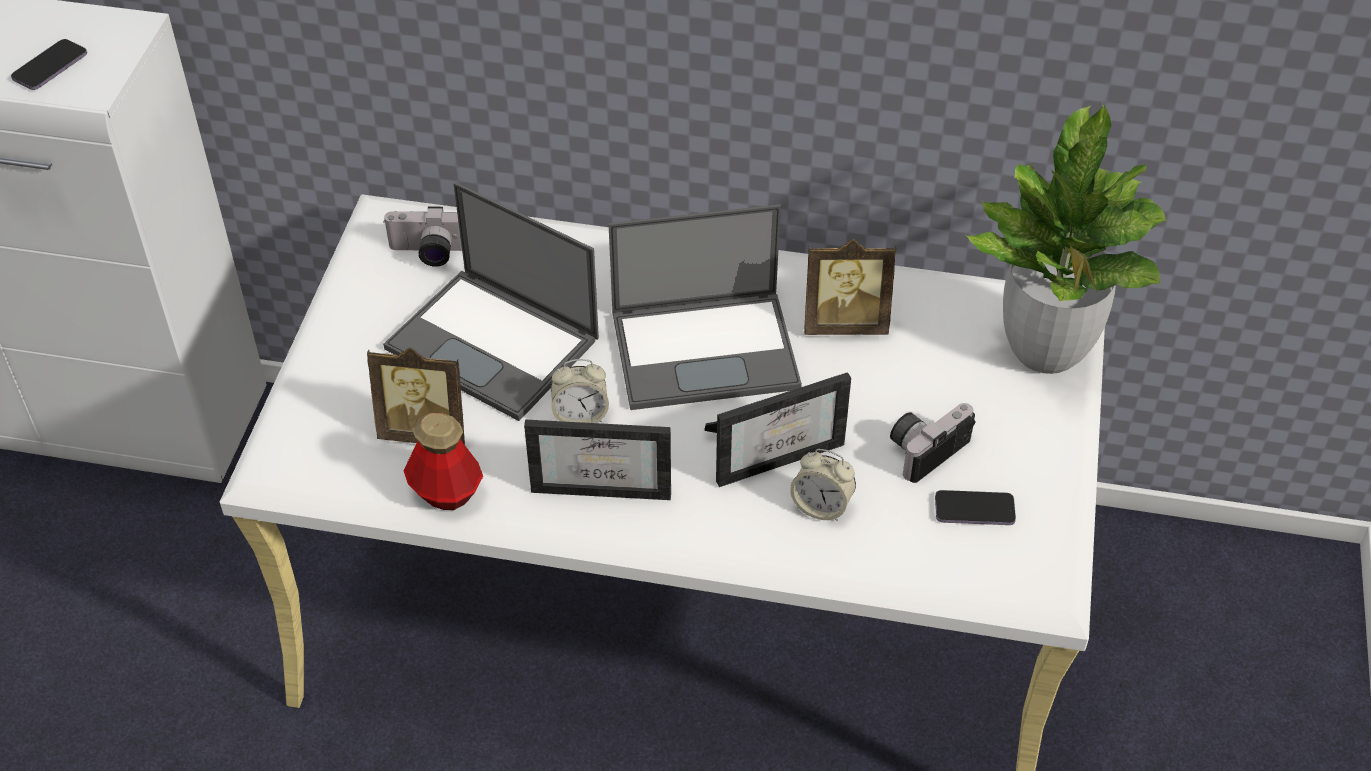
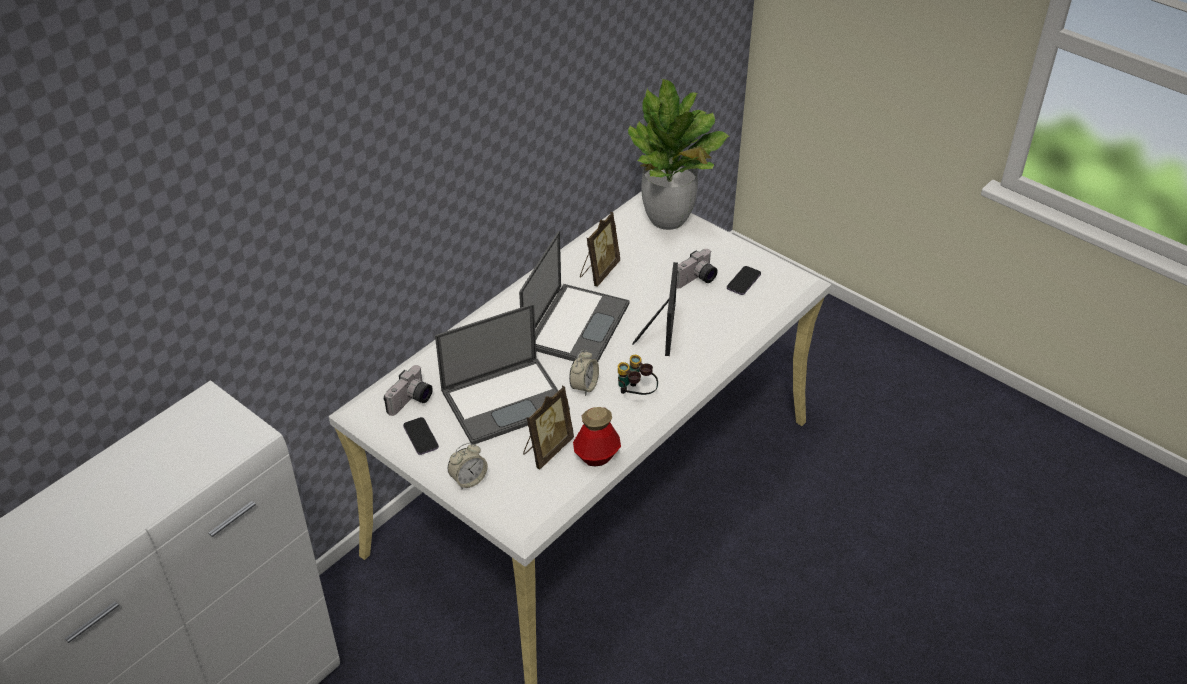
camera: 60 degrees left, 5 degrees down
(50, 67) = (209, 448): phone -> phone (421, 437)
(605, 482) = (635, 394): picture frame -> binoculars
(821, 506) = (706, 327): alarm clock -> alarm clock (468, 480)
(925, 448) = (696, 280): camera -> camera turned 120 degrees counterclockwise

